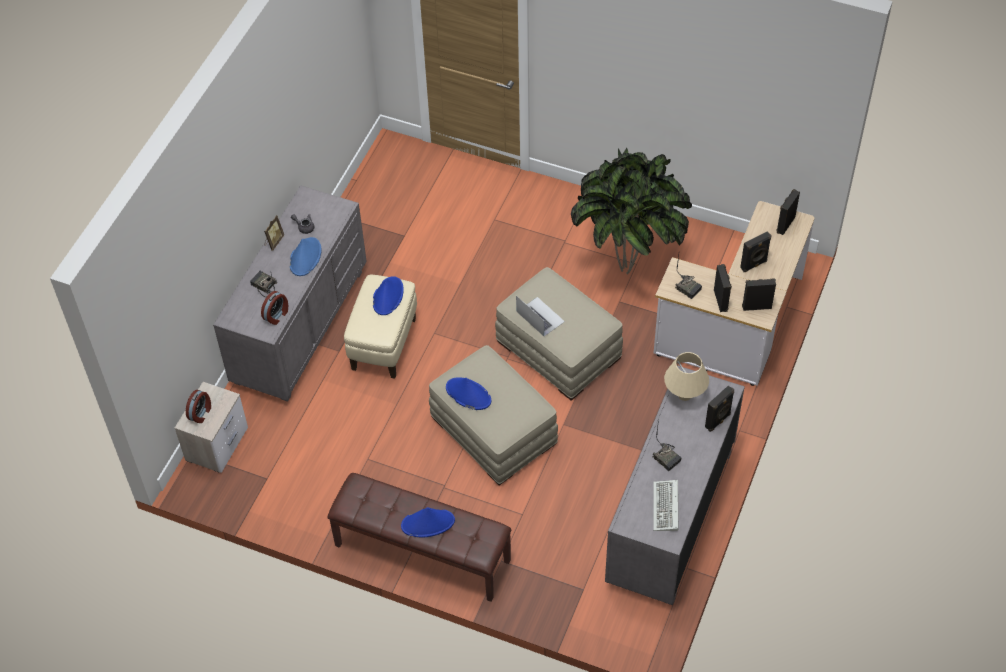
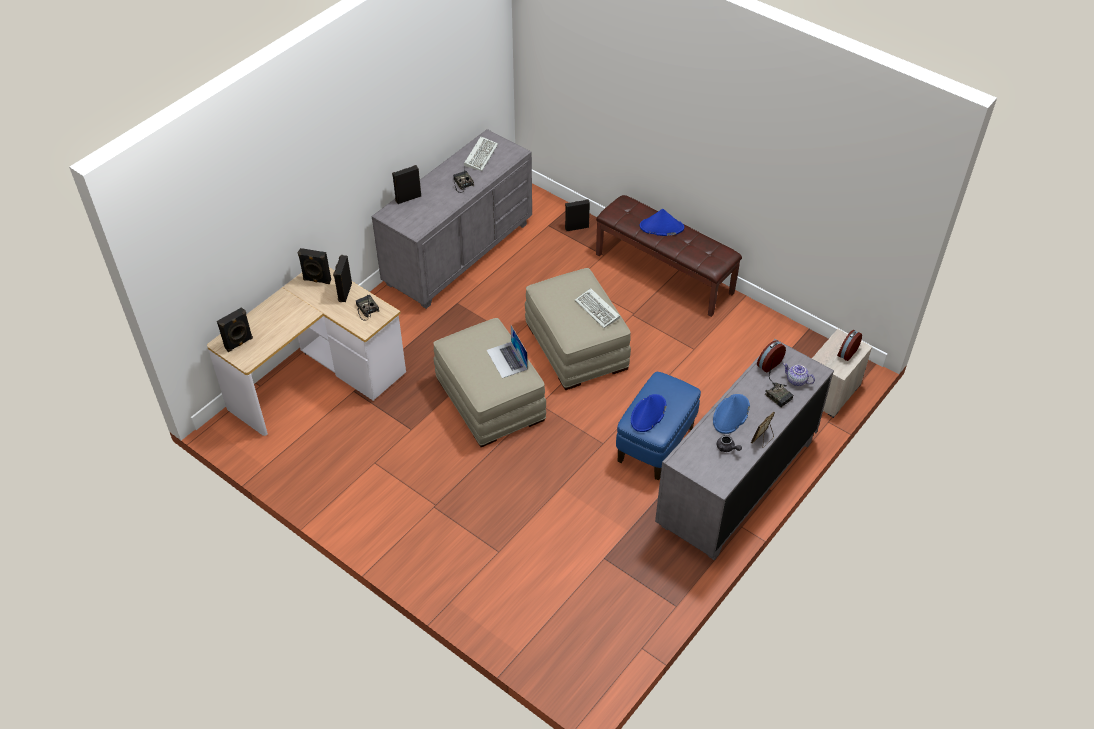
camera: 165 degrees left, 5 degrees down
(248, 304) = (796, 380): none -> teapot
(384, 344) = (655, 445): beige ottoman -> blue ottoman
(468, 394) = (598, 310): blue hat -> keyboard
(628, 270) = (386, 458): potted plant -> none
(684, 395) = (424, 220): beige table lamp -> none
(754, 265) = (294, 314): black speaker -> black speaker (576, 227)

